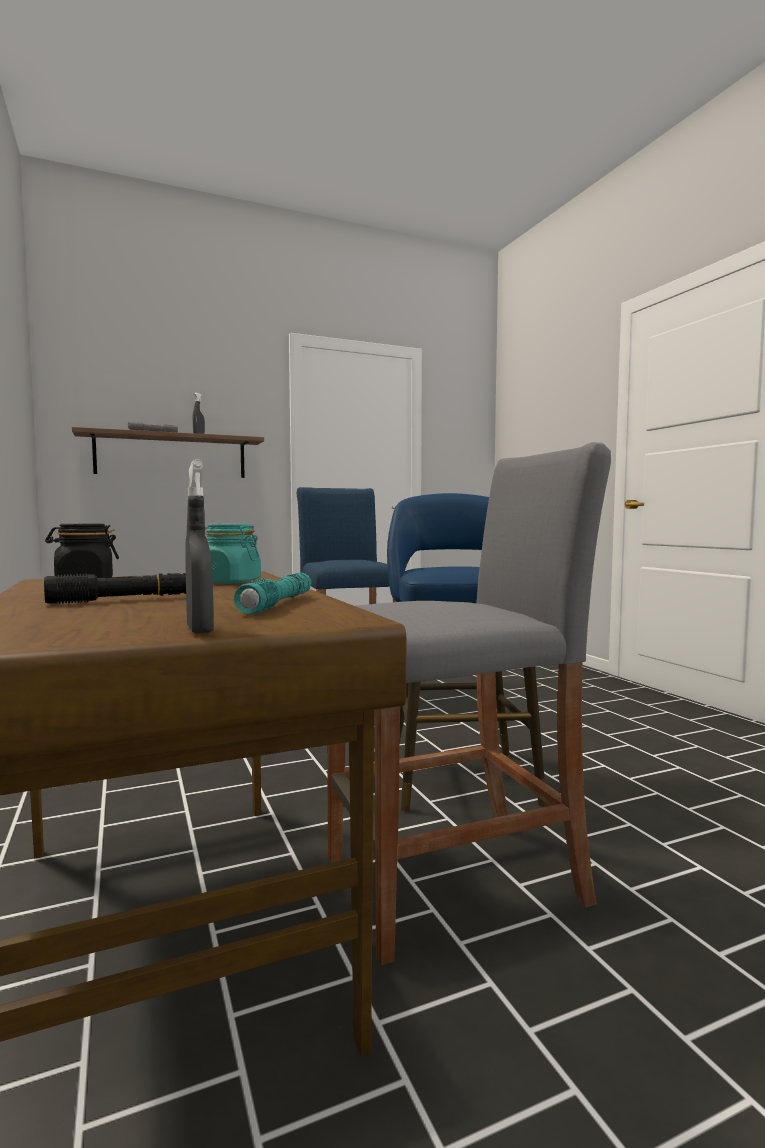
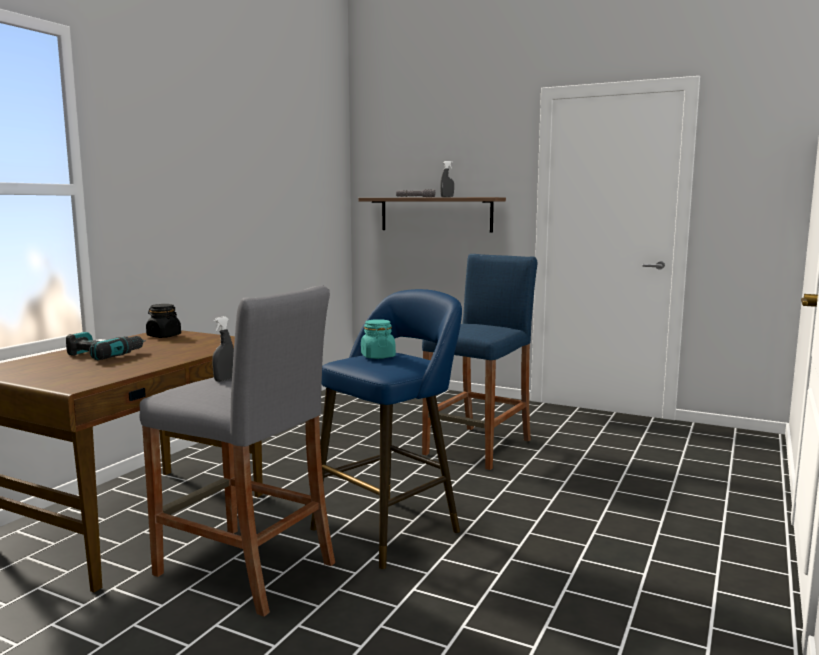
camera: 50 degrees right, 5 degrees up
(125, 600) = (104, 355): black flashlight -> power drill
(200, 630) = (30, 379): grey spray bottle -> grey spray bottle (224, 379)
(229, 582) = (195, 348): turquoise jar -> turquoise jar (377, 356)
(278, 604) = (113, 371): turquoise flashlight -> none

